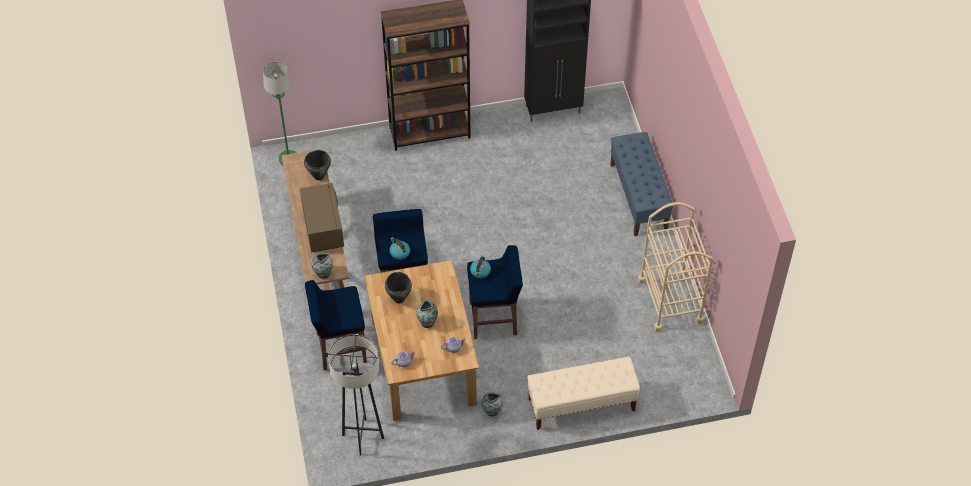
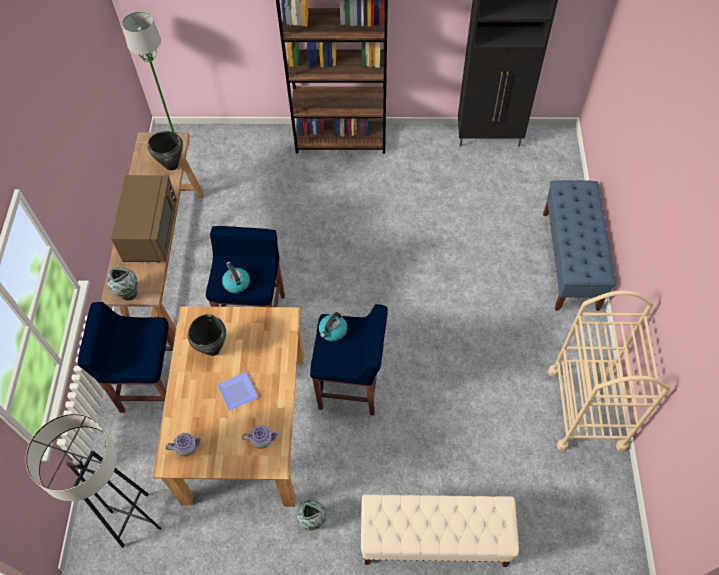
camera: 15 degrees right, 5 degrees up
(427, 322) = (239, 392): vase -> plate

